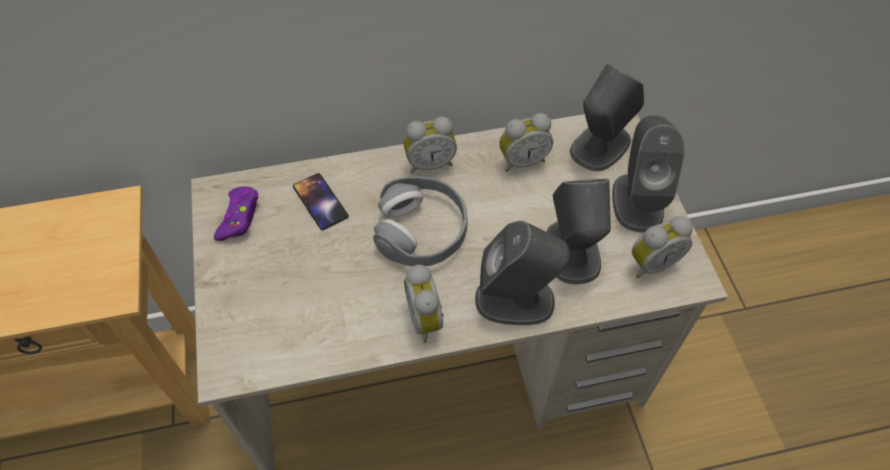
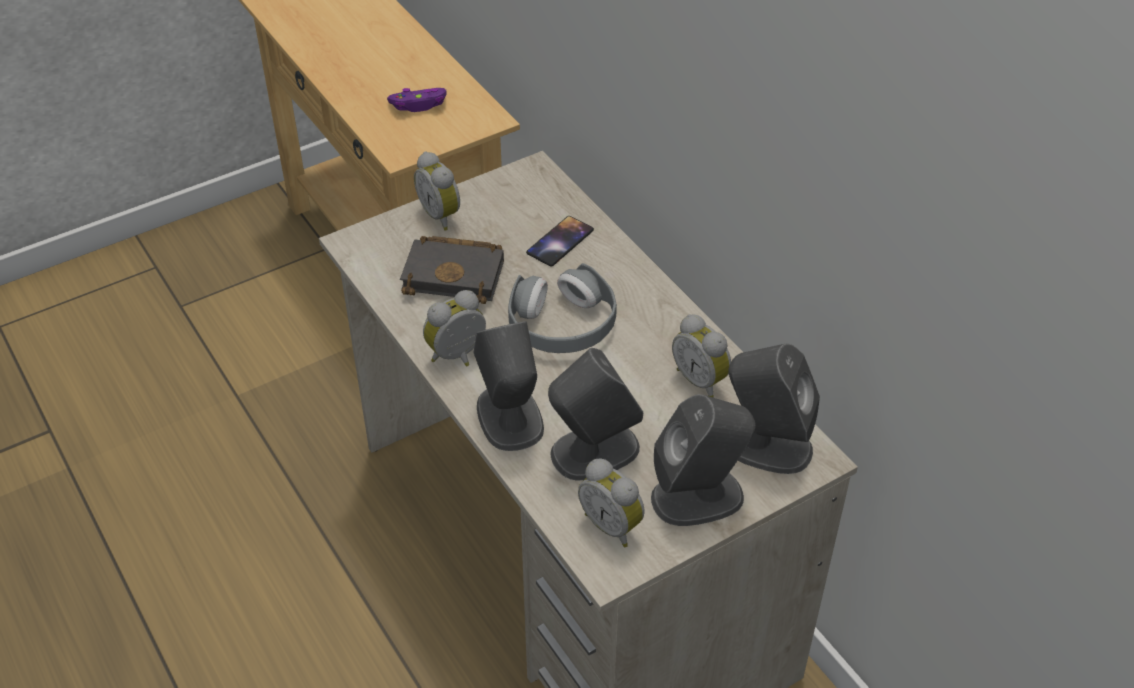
camera: 70 degrees right, 10 degrees down
(239, 217) = (513, 195): purple game controller -> purple game controller (419, 105)
(320, 291) = (456, 274): none -> black book
(429, 163) = (654, 306): alarm clock -> alarm clock (442, 215)

